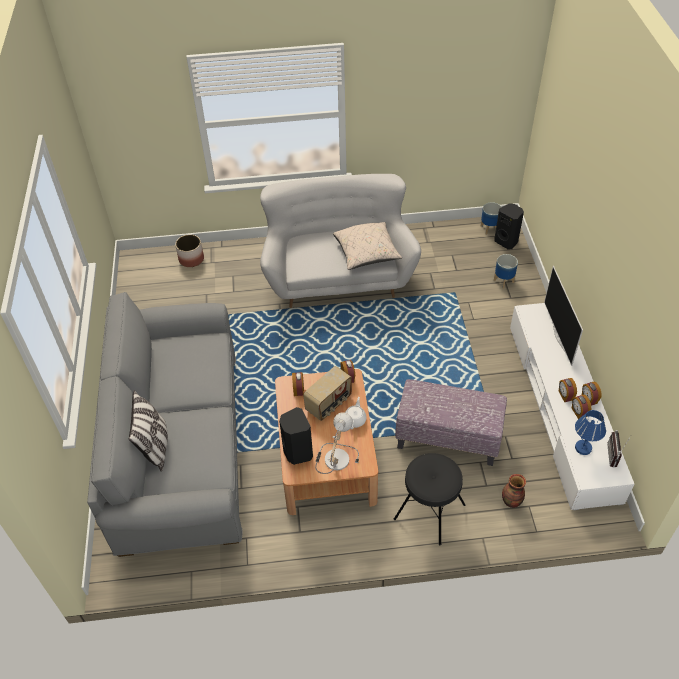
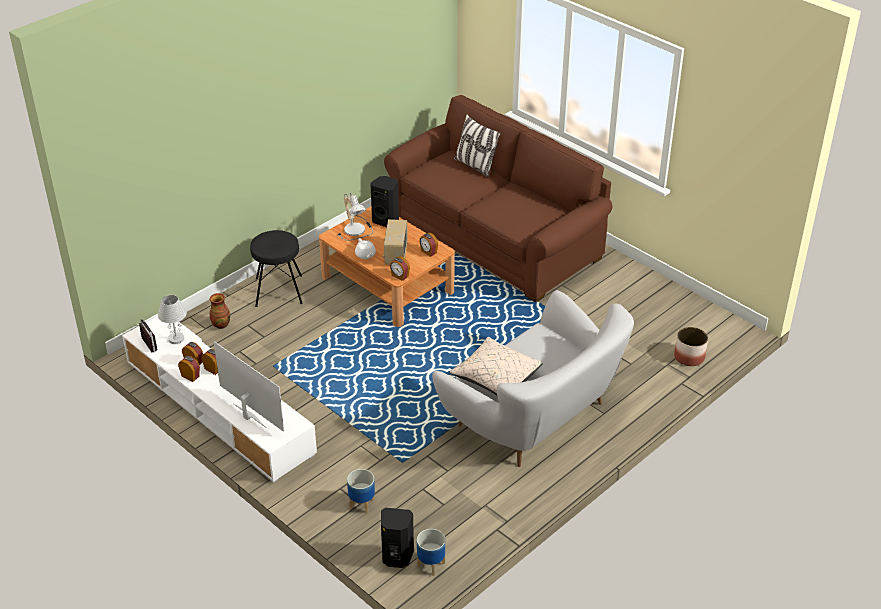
camera: 140 degrees right, 10 degrees down
(181, 450) = (495, 238): grey sofa -> brown sofa
(448, 437) = (303, 340): ottoman -> none
(583, 448) = (176, 339): blue table lamp -> white table lamp

